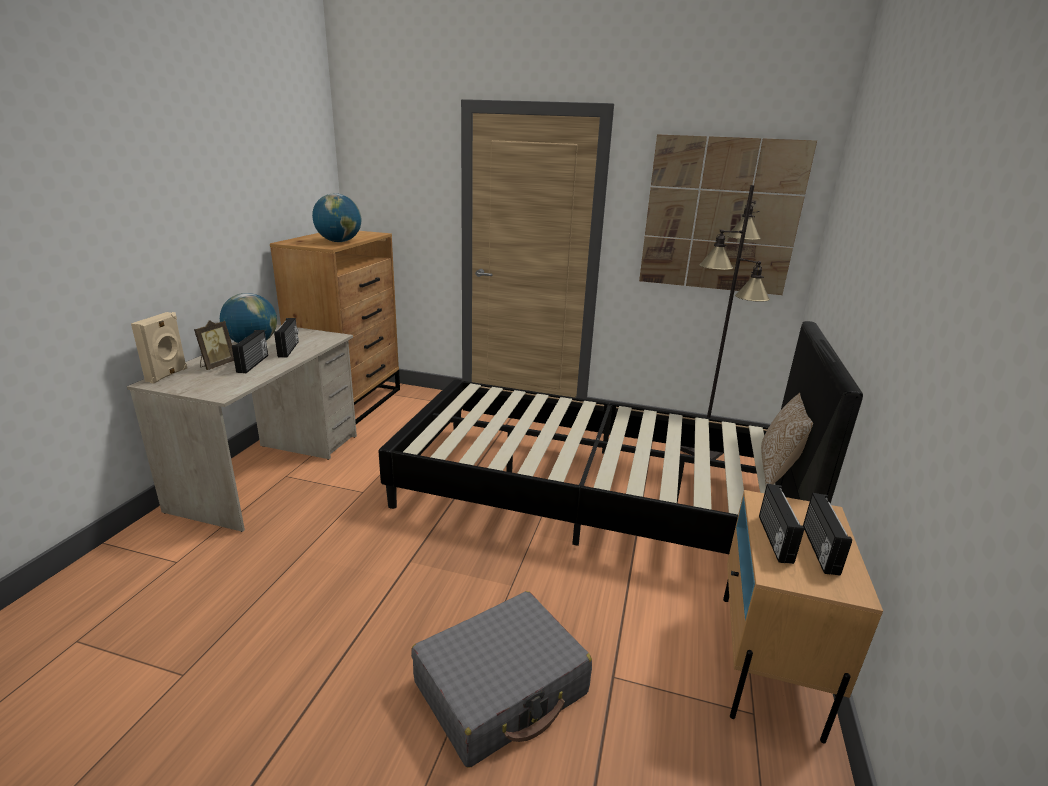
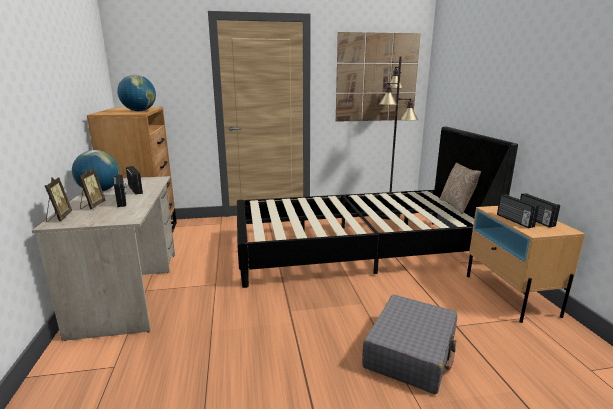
camera: 25 degrees left, 5 degrees down
(168, 375) = (59, 218): beige speaker -> picture frame

